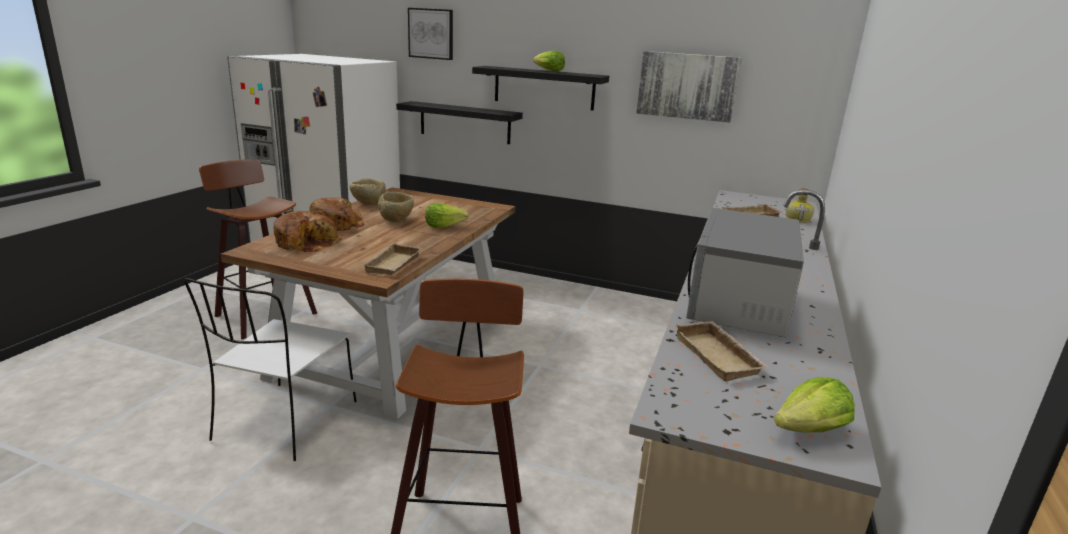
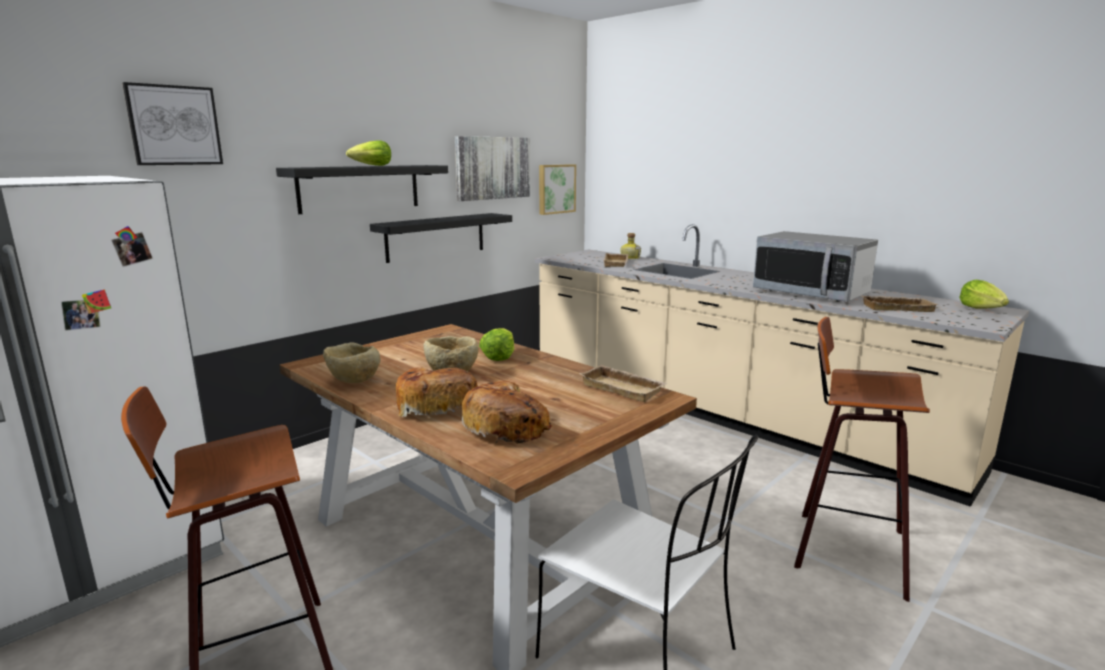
camera: 65 degrees left, 5 degrees down
(465, 122) = (255, 253): black shelf -> black shelf (436, 237)
(782, 120) = (555, 189): none -> picture

